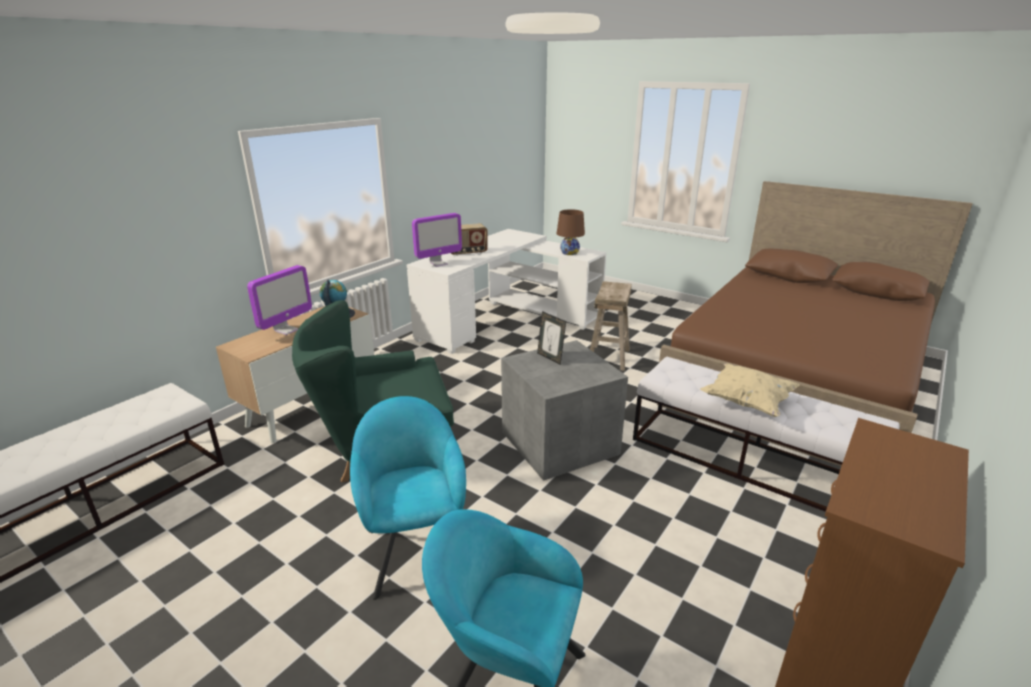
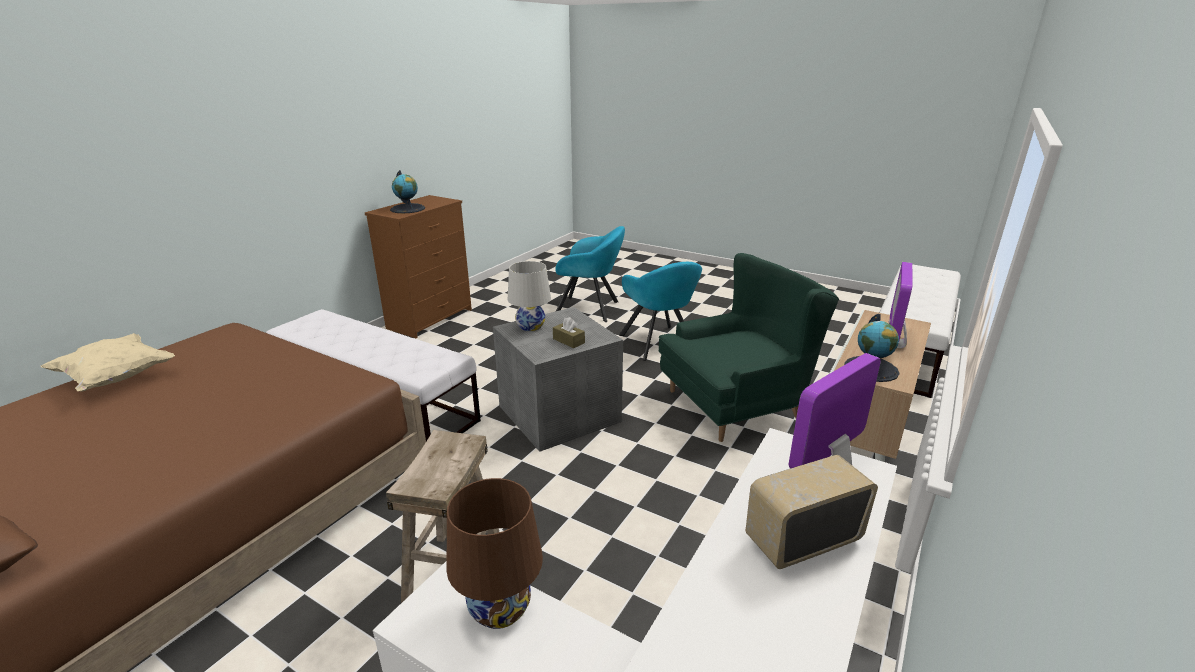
camera: 175 degrees right, 0 degrees up
(550, 358) = (568, 341): picture frame -> brown tissue box
(589, 374) = (530, 326): none -> white table lamp
(746, 402) = (384, 338): beige pillow -> beige pillow (117, 378)
(897, 460) = (408, 209): none -> globe

